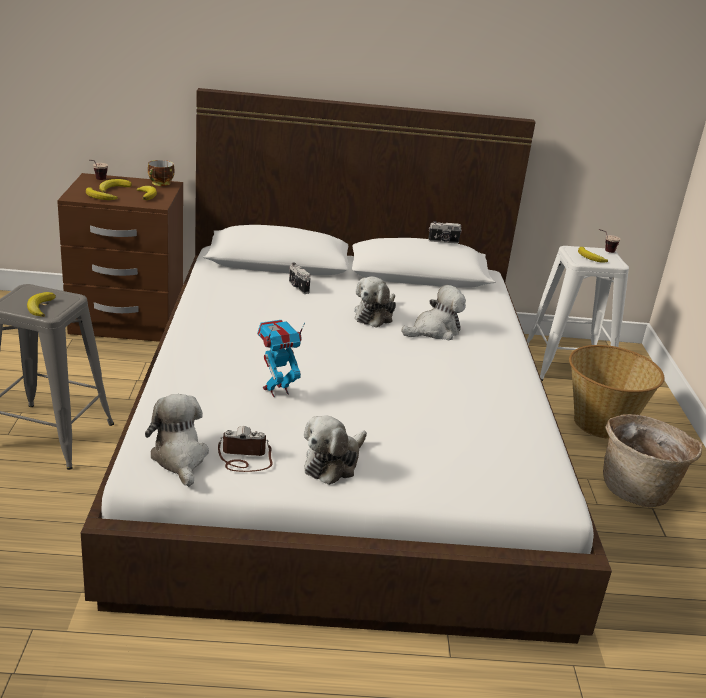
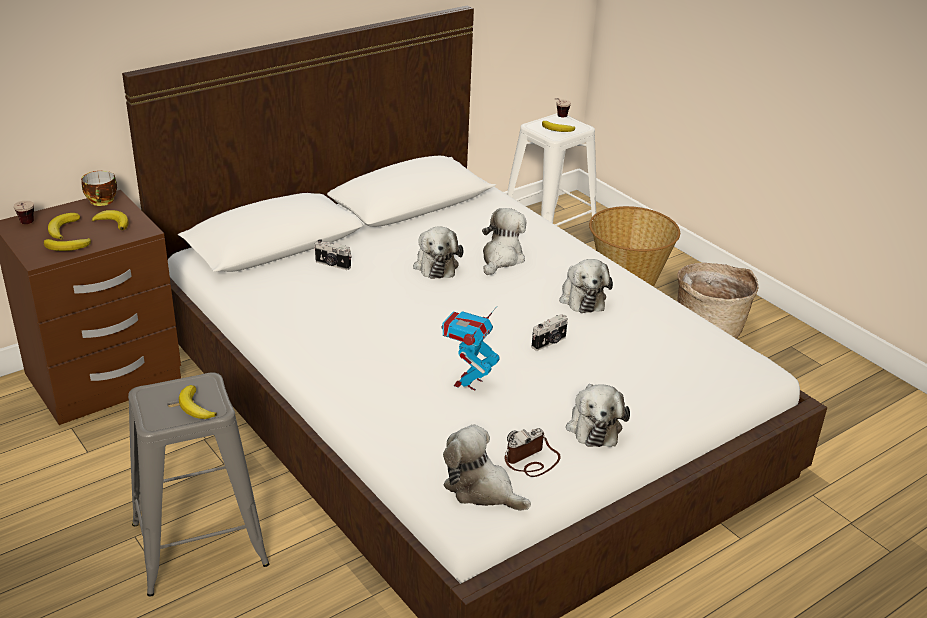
camera: 35 degrees left, 5 degrees up
(443, 241) = (424, 159): camera -> camera (549, 343)
(463, 380) = (581, 297): none -> plush toy

